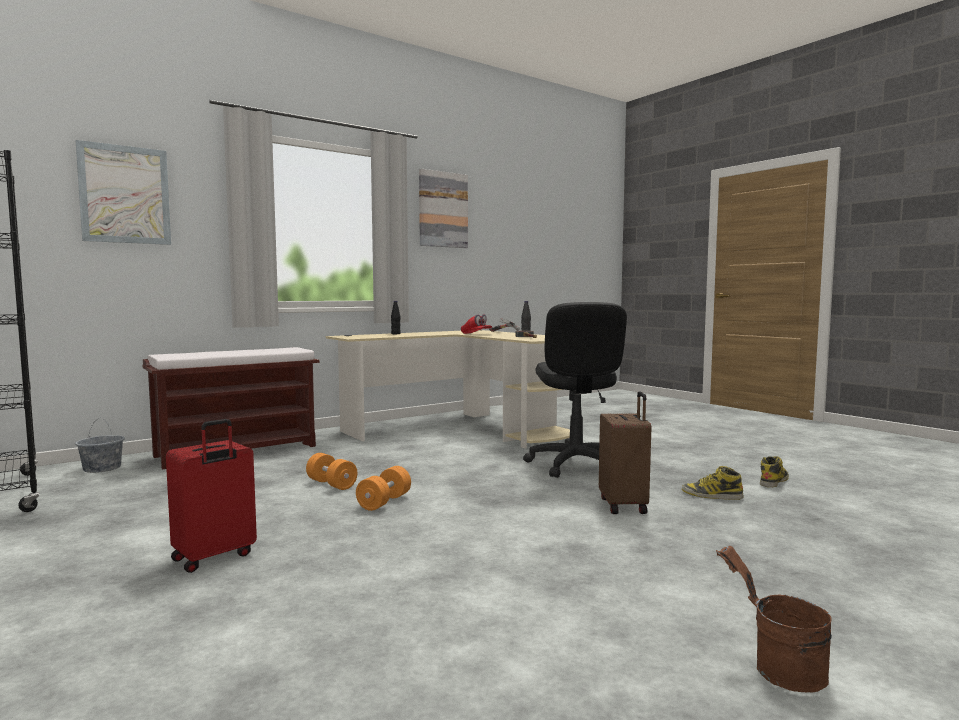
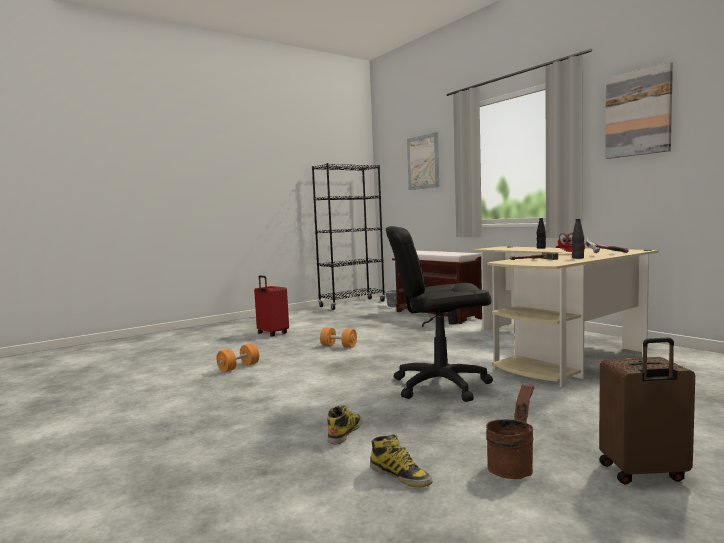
camera: 90 degrees right, 0 degrees up
(331, 484) = (372, 335): orange dumbbell -> orange dumbbell (238, 367)
(624, 505) = (321, 398): brown suitcase -> brown suitcase (643, 473)
(777, 669) = (86, 415): brown bucket -> brown bucket (513, 466)

